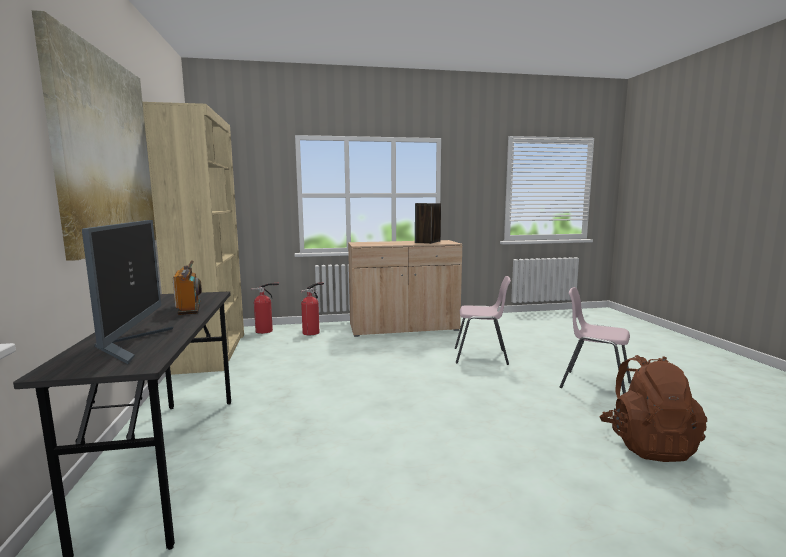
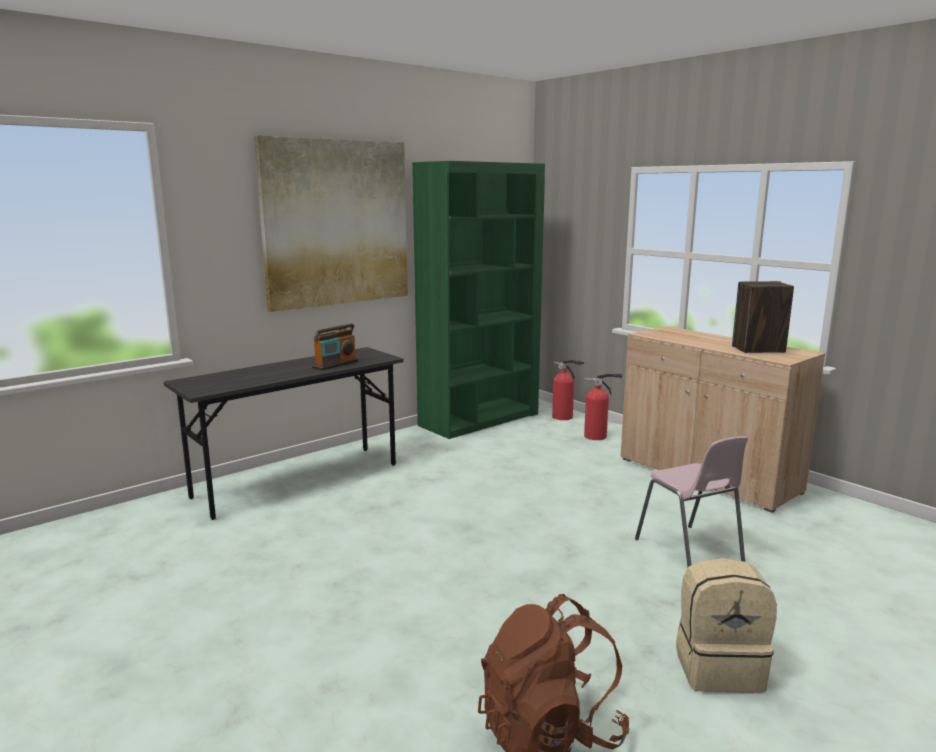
camera: 60 degrees right, 5 degrees up
(130, 344) = (235, 379): monitor -> none
(211, 352) = (479, 419): beige bookcase -> green bookcase
(594, 385) = (718, 668): pink chair -> beige backpack

